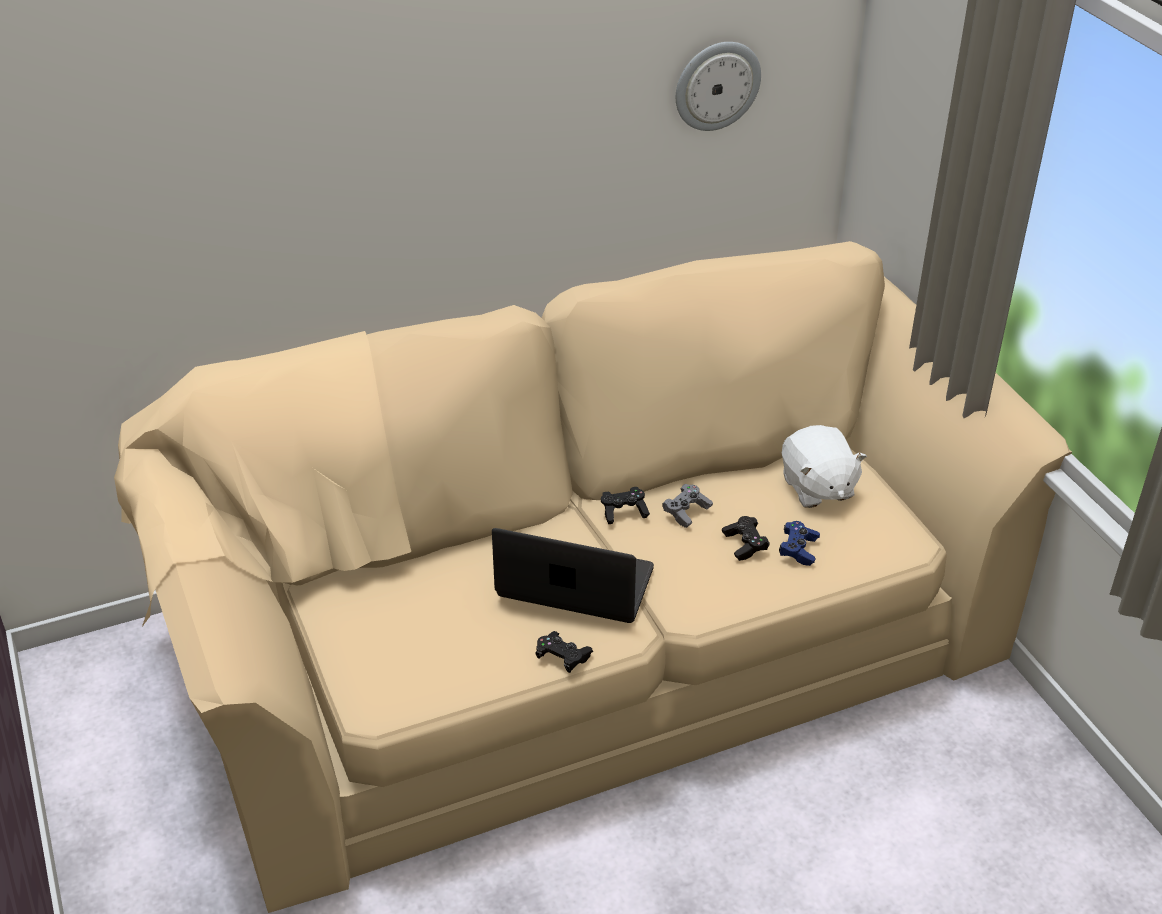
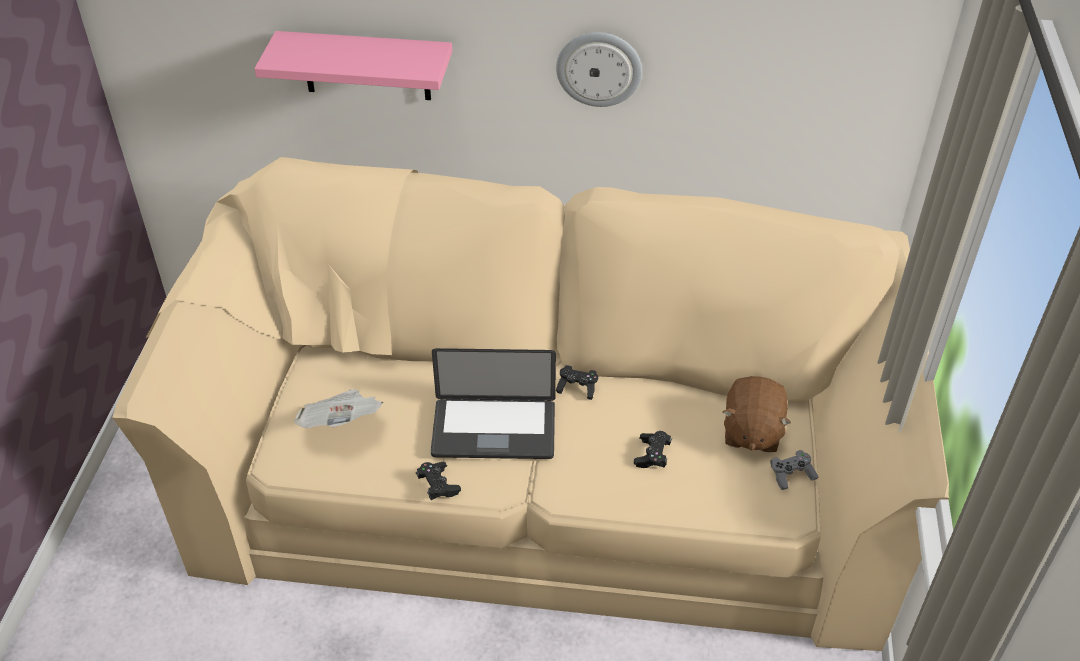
camera: 30 degrees right, 5 degrees up
(268, 229) = (366, 66): none -> pink shelf
(408, 643) = (342, 424): none -> newspaper
(575, 583) = (494, 430): laptop -> laptop turned 135 degrees clockwise
(686, 512) = (627, 408): grey game controller -> grey game controller (791, 475)
(716, 85) = (787, 47): wall clock -> wall clock (599, 68)
(798, 549) = (691, 478): blue game controller -> none
(817, 488) = (751, 432): white plush toy -> brown plush toy

